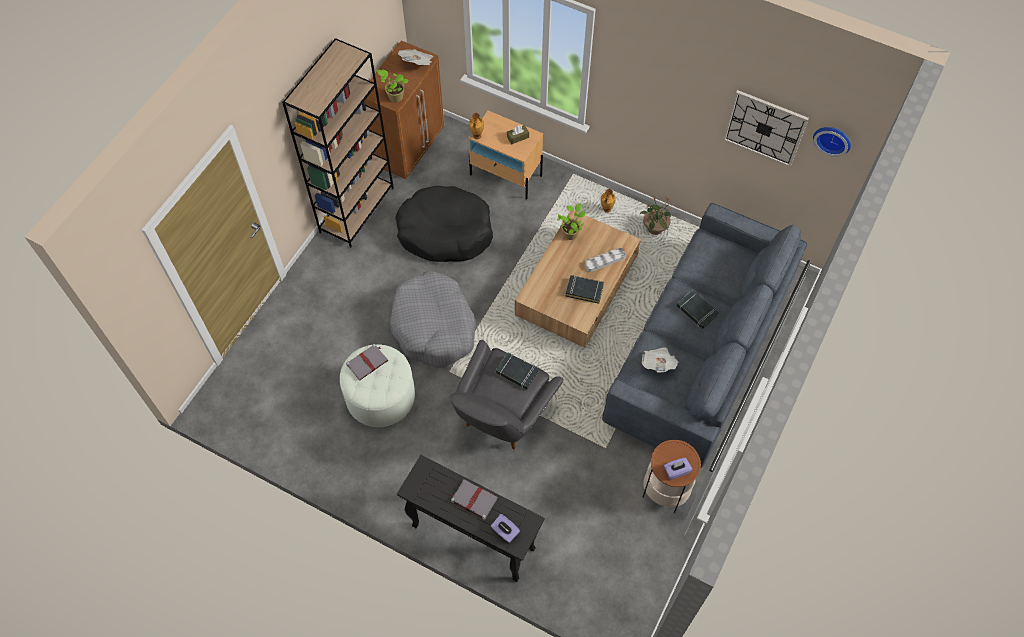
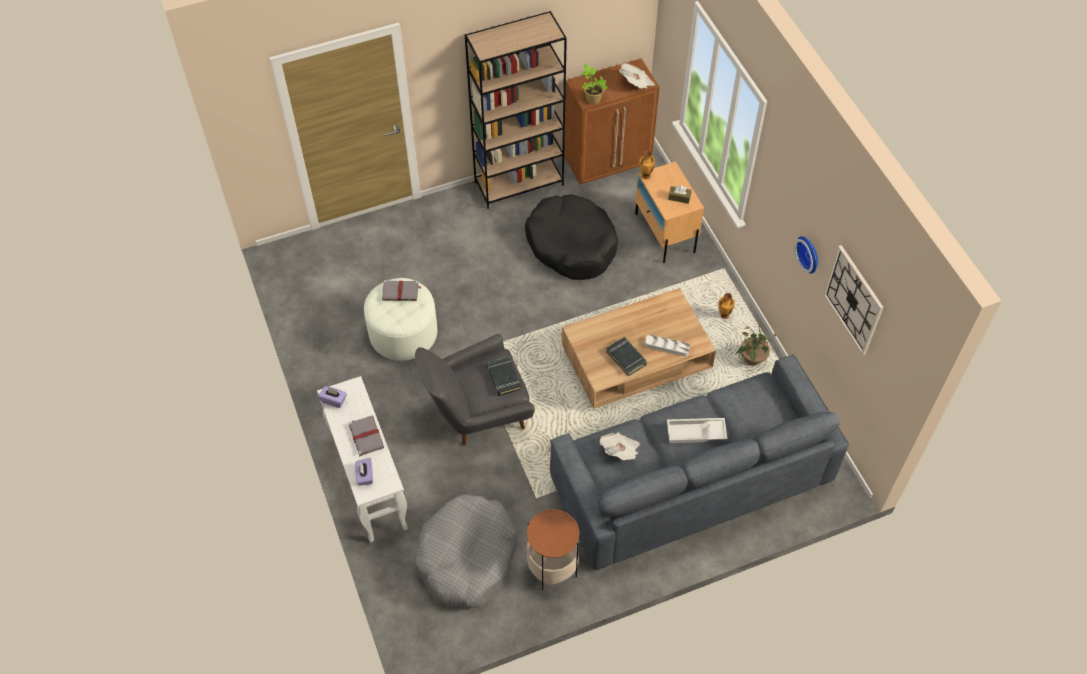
camera: 40 degrees right, 5 degrees down
(434, 326) = (493, 310): grey dog bed -> grey dog bed (467, 557)
(472, 537) = (370, 484): black console table -> white console table
(570, 233) = (660, 306): potted plant -> none
(676, 471) = (546, 539): purple tissue box -> purple tissue box (334, 400)
(696, 311) = (695, 433): black book -> white tray
(833, 139) = (896, 342): wall clock -> wall clock (809, 253)

